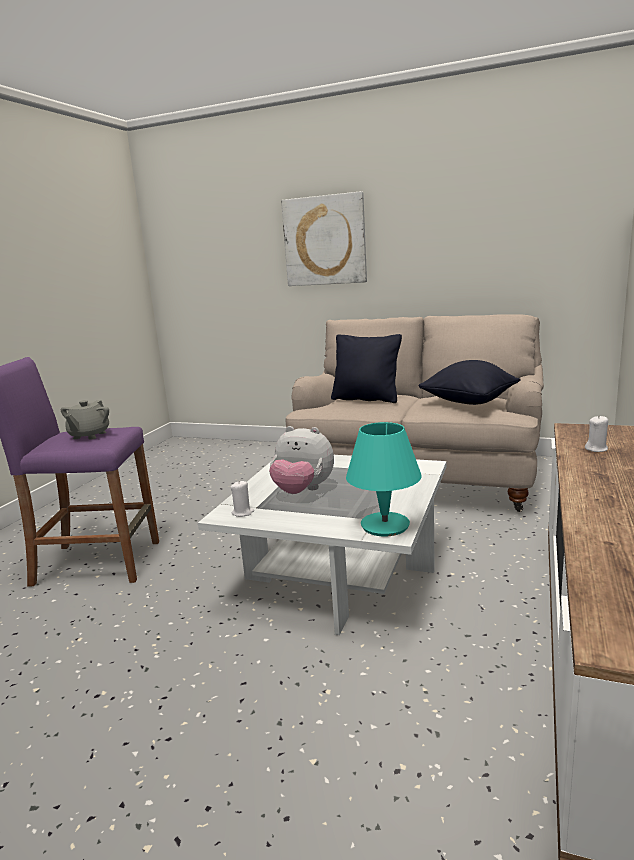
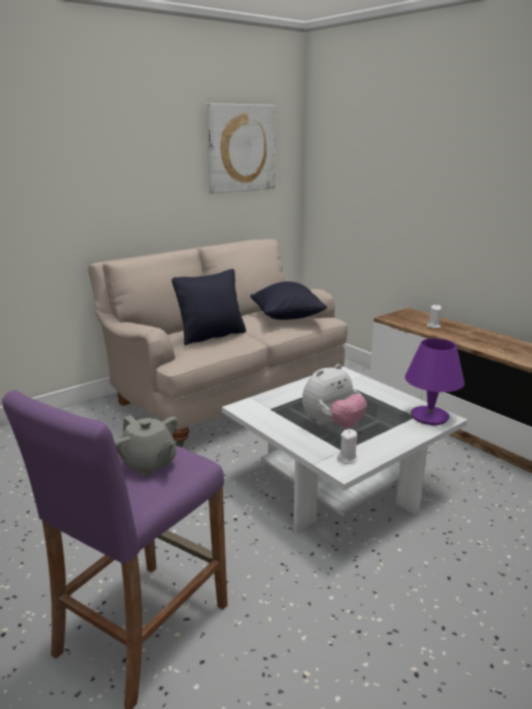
camera: 60 degrees left, 5 degrees up
(325, 240) = (65, 171): picture -> picture (240, 148)
(384, 525) = (429, 416): turquoise table lamp -> purple table lamp

